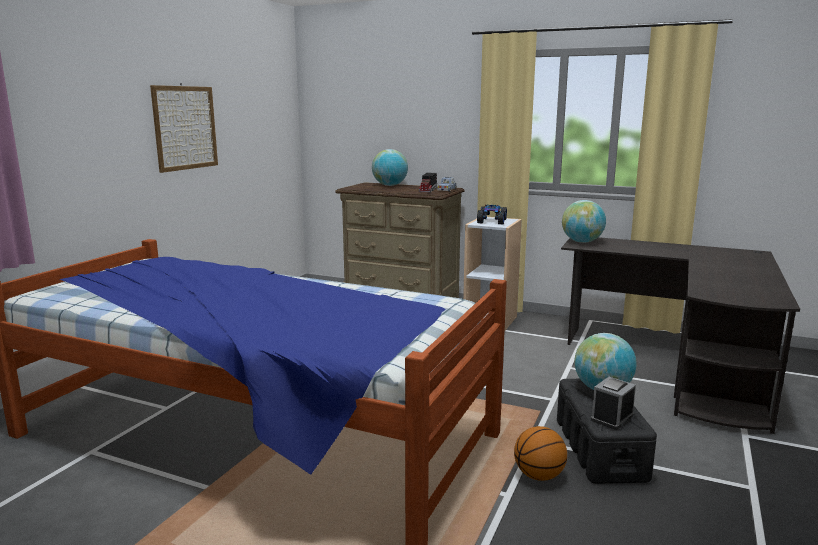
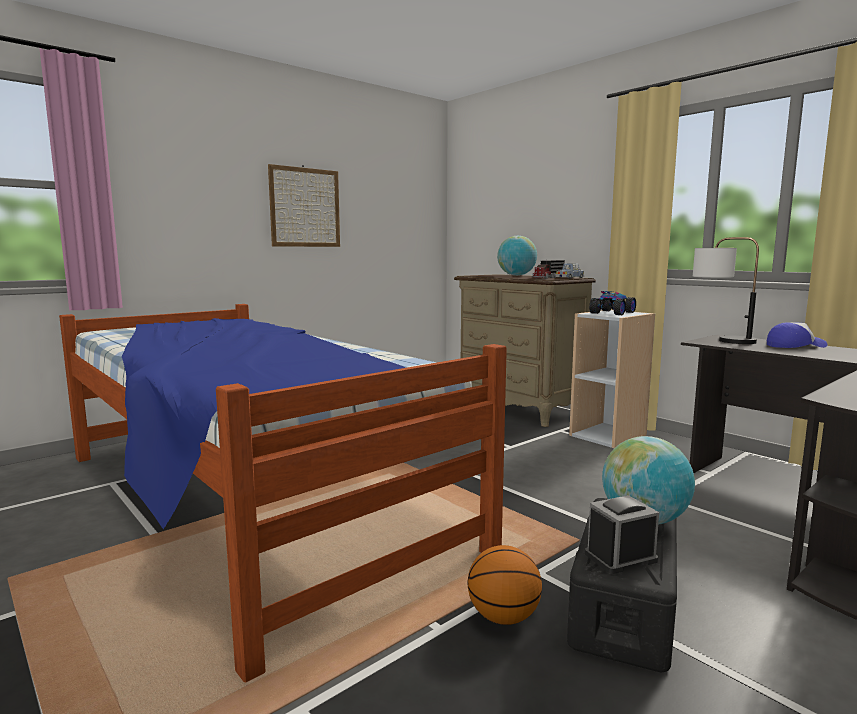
camera: 25 degrees right, 5 degrees down
(582, 242) = (719, 340): globe -> table lamp
(632, 244) = (795, 346): none -> cap

